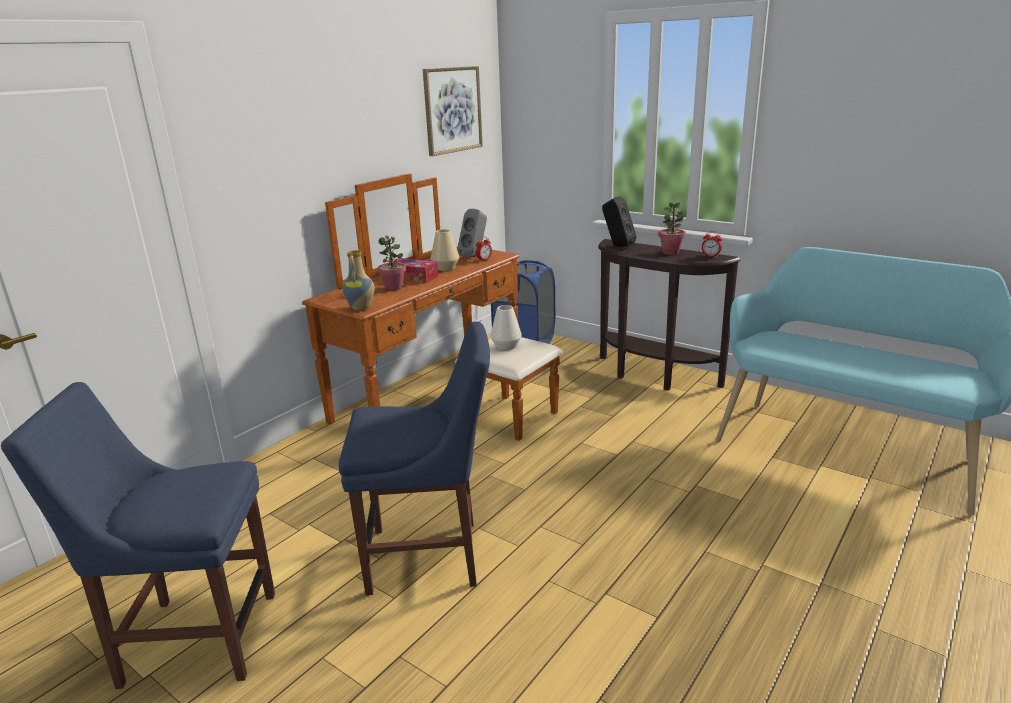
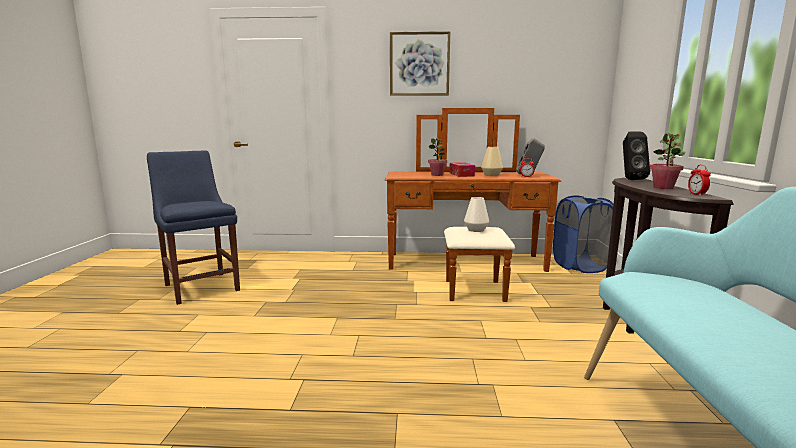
camera: 55 degrees right, 10 degrees down
(361, 308) = (396, 176): vase -> none
(430, 556) = (297, 313): blue chair -> none
(452, 110) = (552, 68): picture -> picture (419, 64)

